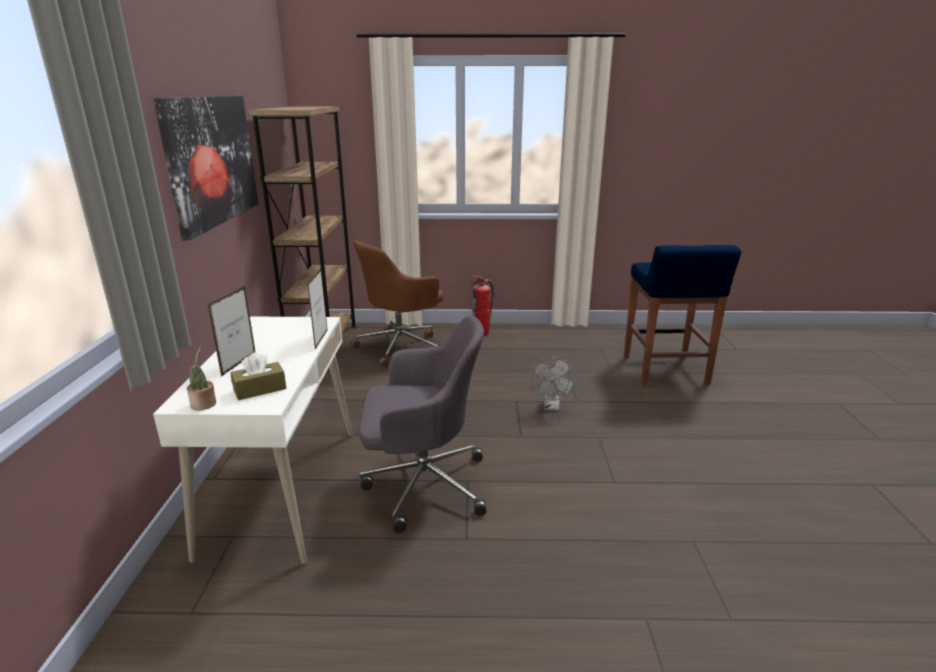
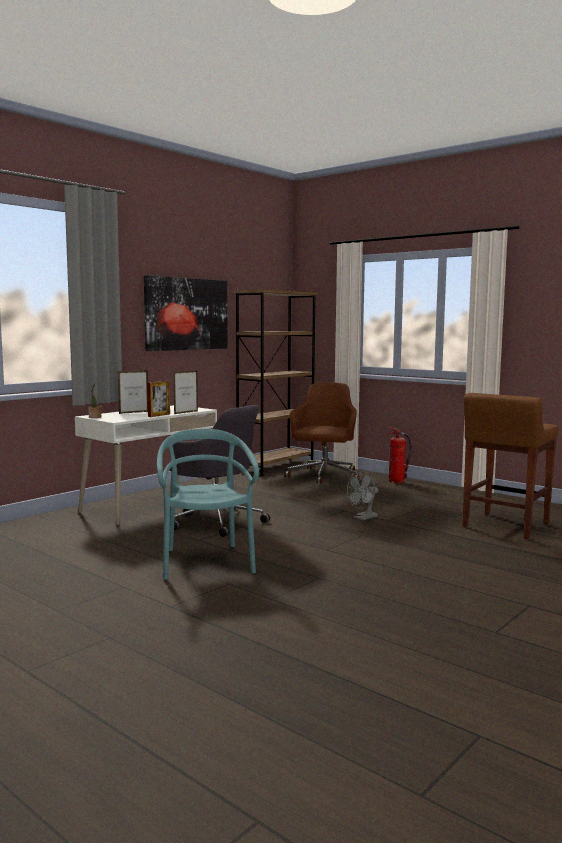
camera: 40 degrees right, 15 degrees down
(260, 389) = (123, 418): brown tissue box -> none
(300, 361) = (159, 415): none -> picture frame
(401, 346) = (323, 476): brown office chair -> brown office chair turned 105 degrees clockwise
(551, 586) = (206, 562): none -> turquoise chair
(665, 371) = (504, 526): blue stool -> brown stool

